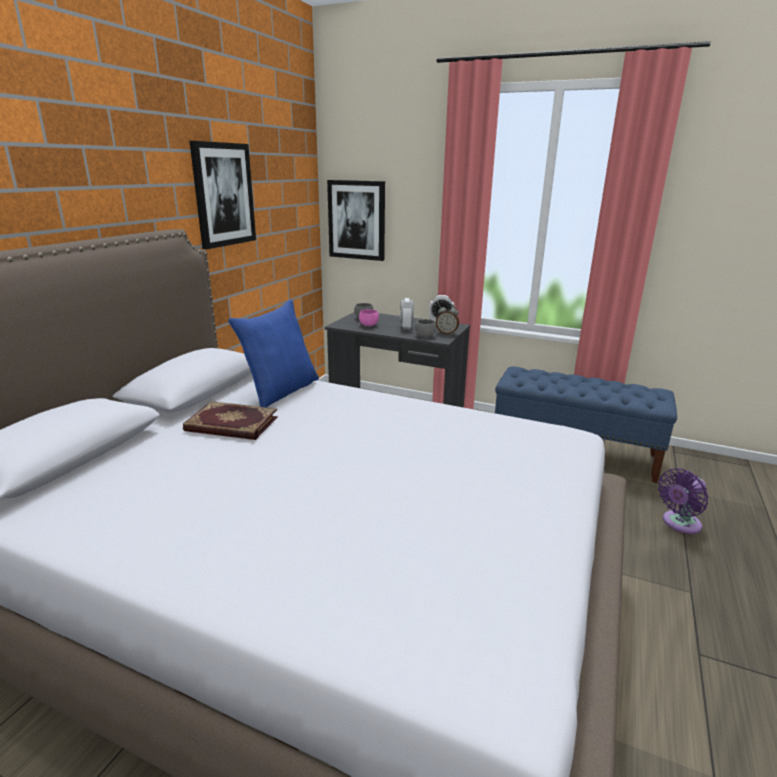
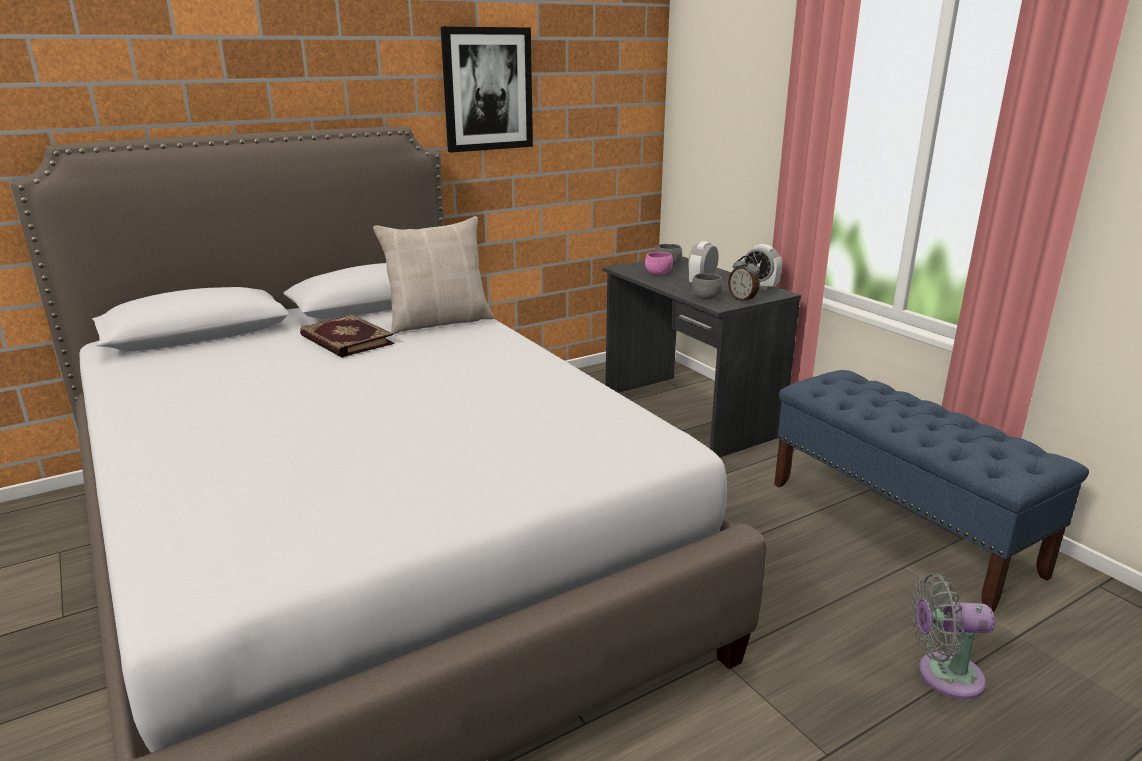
camera: 35 degrees right, 0 degrees up
(281, 391) = (439, 322): blue pillow -> beige pillow
(357, 220) = (700, 129): picture -> none
(679, 524) = (943, 675): purple fan -> grey fan

